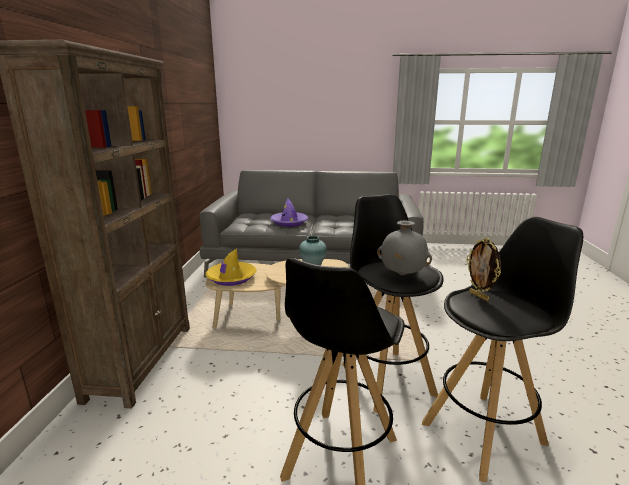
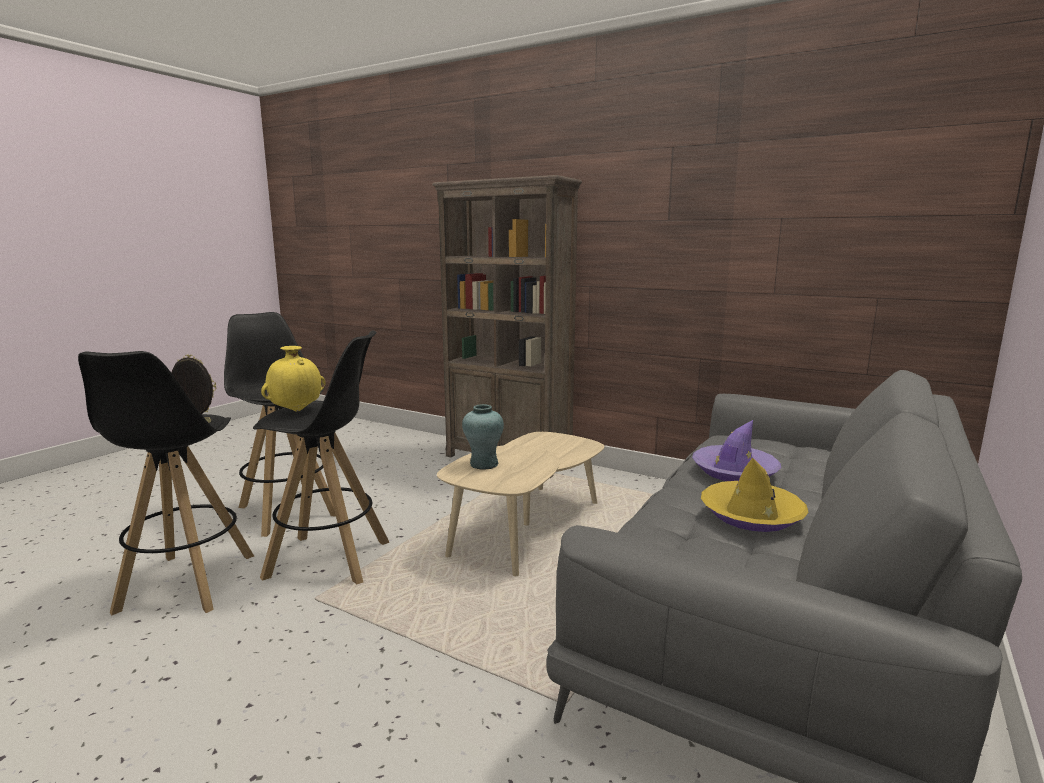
camera: 115 degrees right, 5 degrees down
(231, 278) = (548, 441): yellow hat -> yellow hat (751, 515)
(402, 275) = (297, 410): grey vase -> yellow vase

